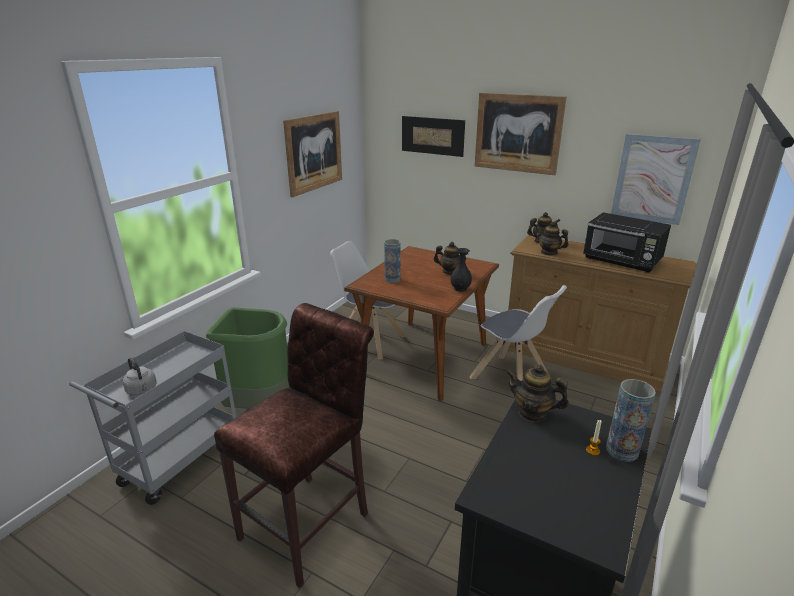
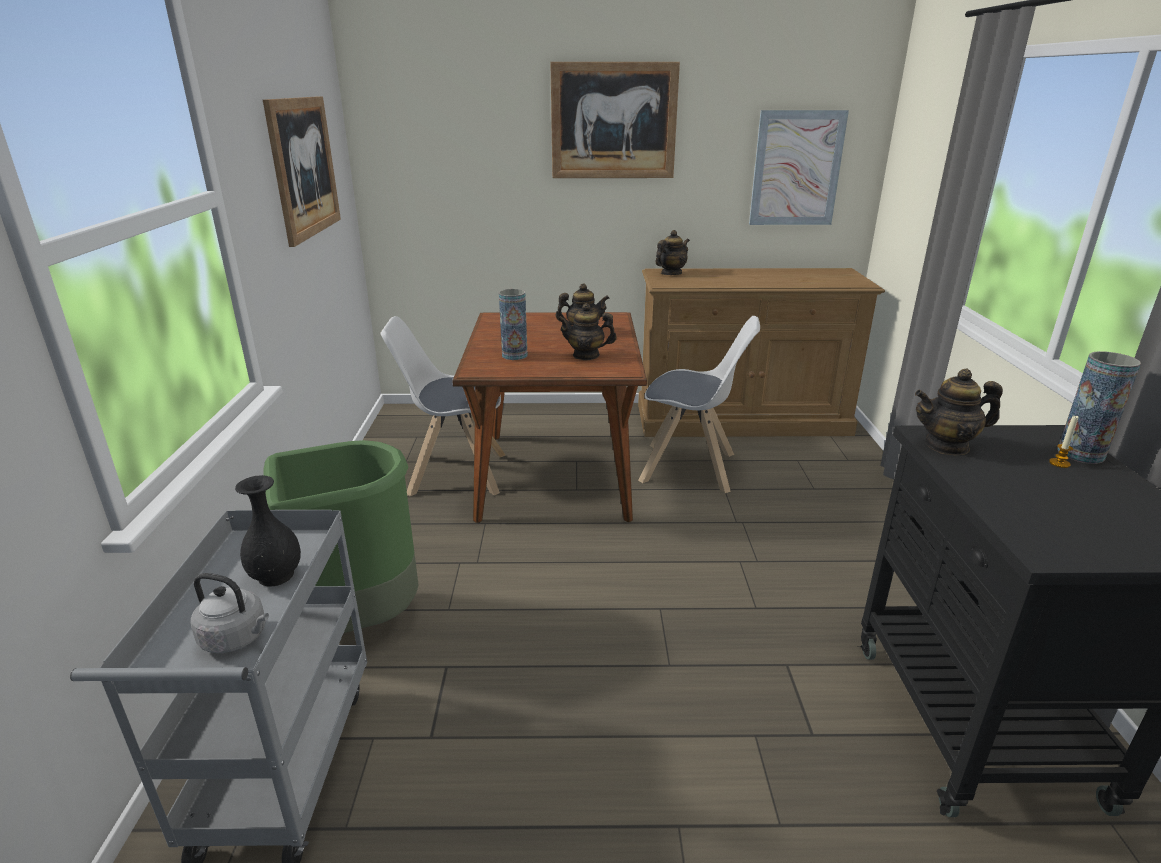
camera: 30 degrees left, 0 degrees up
(310, 521) = (607, 755): brown stool -> none
(432, 136) = (477, 136): picture -> none
(460, 289) = (623, 348): black vase -> black vase (277, 576)
(549, 252) = (697, 283): teapot -> teapot (586, 355)
(622, 261) = (787, 279): black microwave -> none

